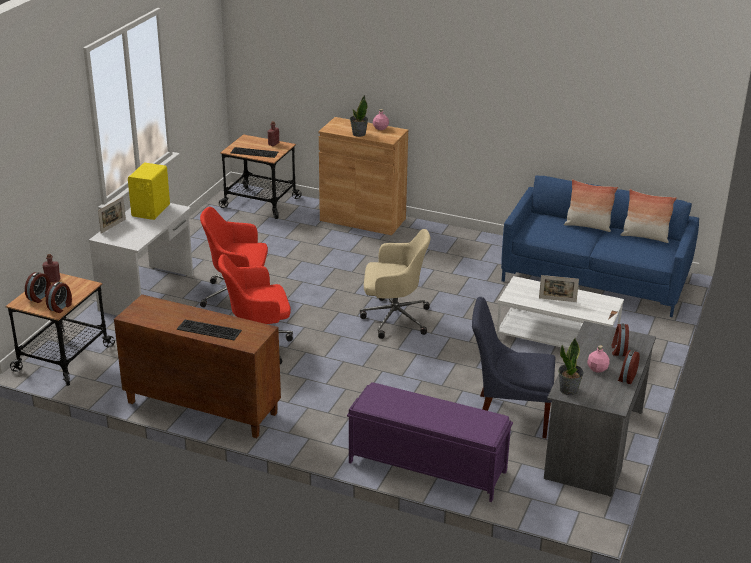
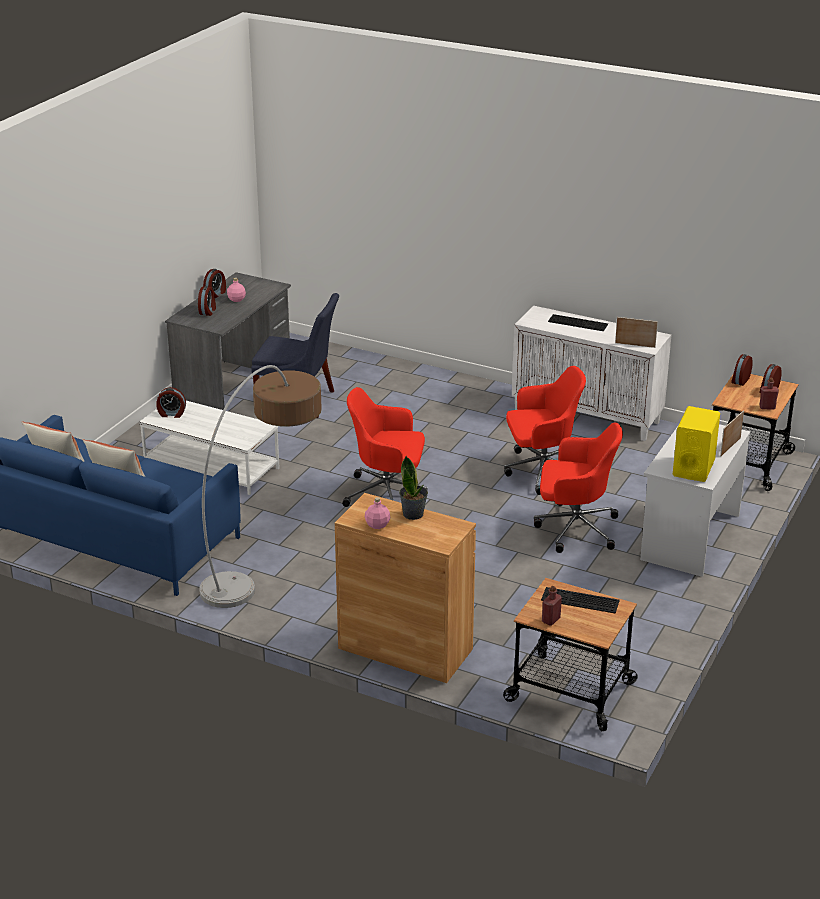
camera: 175 degrees left, 0 degrees up
(201, 408) = (587, 415): brown cabinet -> white cabinet
(393, 318) = (387, 494): beige office chair -> red office chair
(426, 466) = (385, 369): purple bench -> none
(475, 271) = (266, 553): none -> floor lamp
(557, 300) = (213, 422): picture frame -> picture frame (635, 345)
(569, 390) = (270, 287): potted plant -> none
(599, 306) = (171, 414): none -> alarm clock

